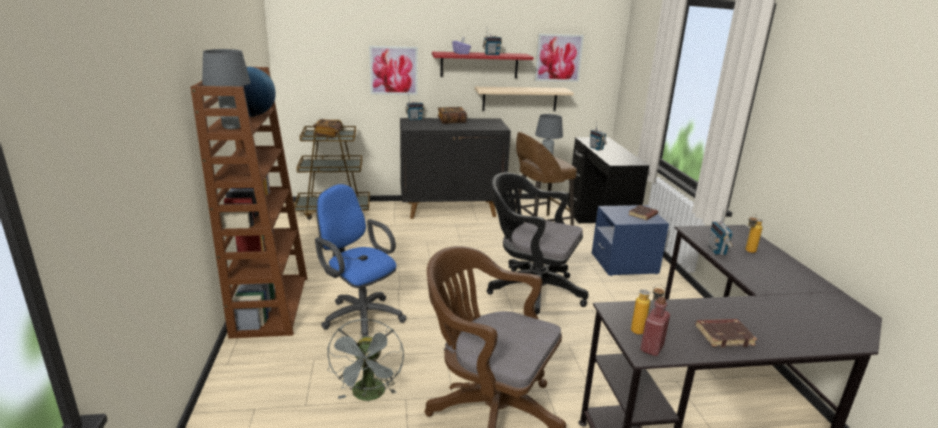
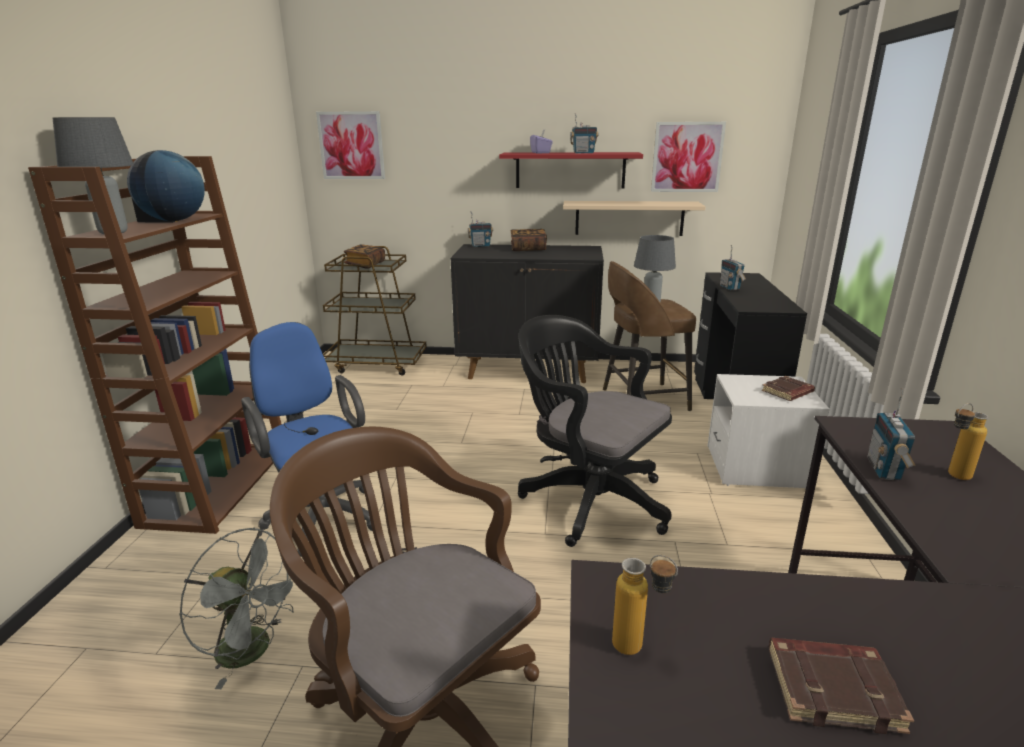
camera: 15 degrees right, 0 degrees up
(369, 395) = (253, 651): grey fan -> grey fan turned 75 degrees counterclockwise
(393, 70) = (454, 180): picture -> picture (351, 145)
(624, 264) = (756, 467): blue nightstand -> white nightstand
(652, 348) = (636, 699): red bottle -> none

